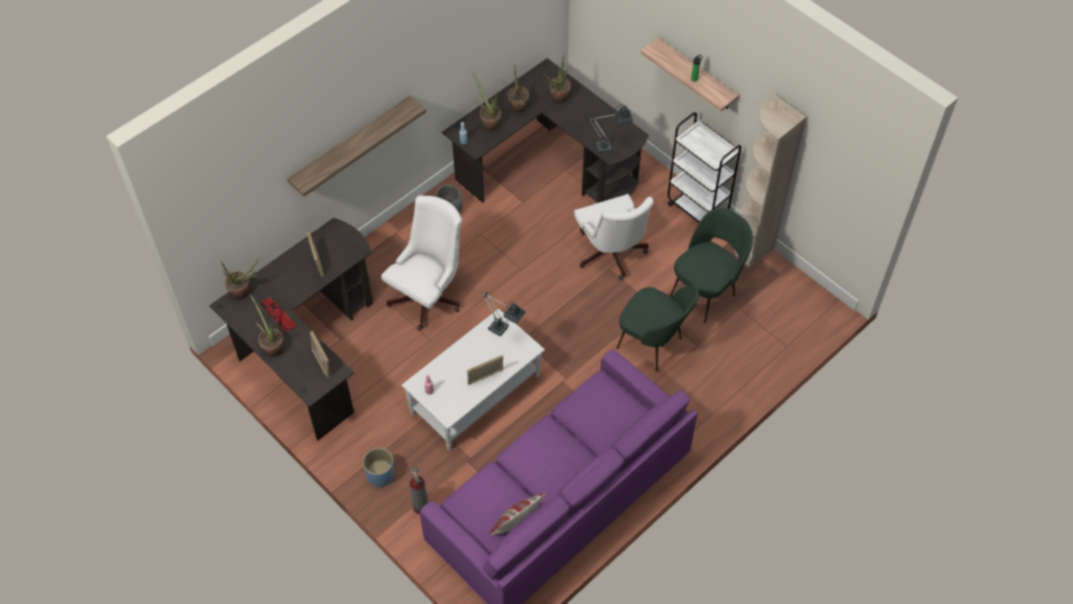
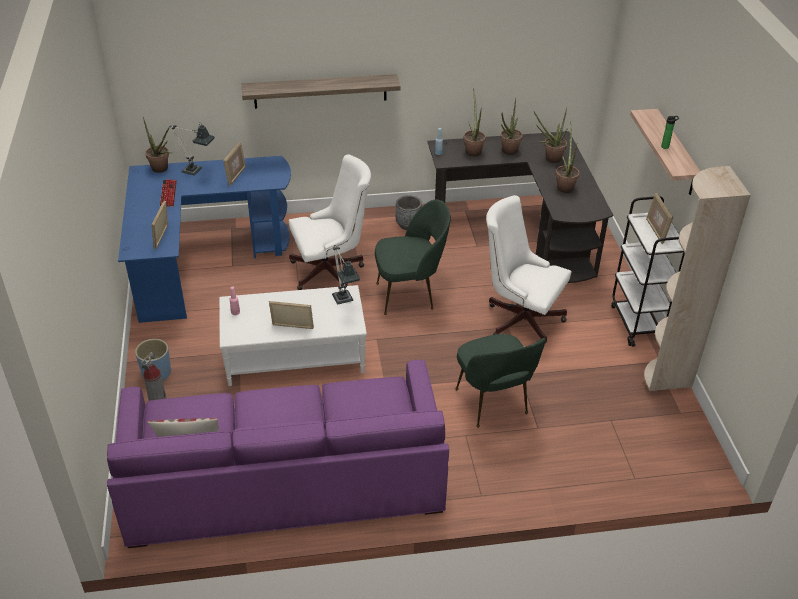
camera: 35 degrees right, 15 degrees down
(272, 346) = (139, 210): potted plant -> potted plant (565, 186)
(307, 351) = (199, 260): black desk -> blue desk
(608, 146) = (565, 206): table lamp -> table lamp (196, 171)
(611, 256) = (520, 318): white office chair -> white office chair turned 105 degrees clockwise
(706, 144) = (656, 231): none -> picture frame
(706, 292) = (587, 390): green chair -> green chair (410, 296)

